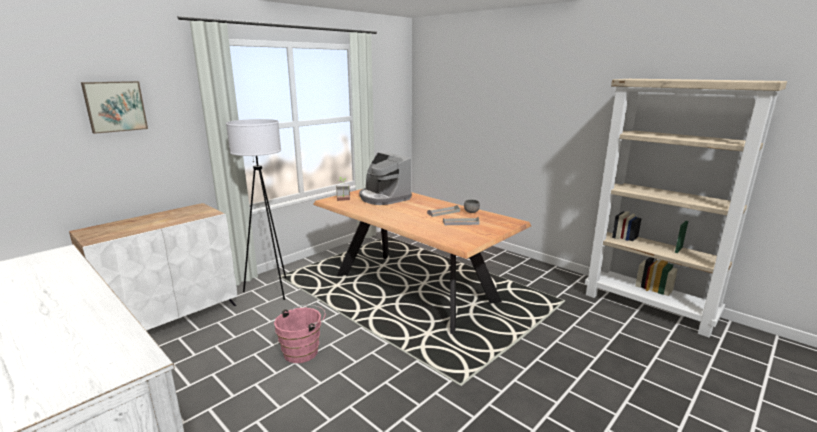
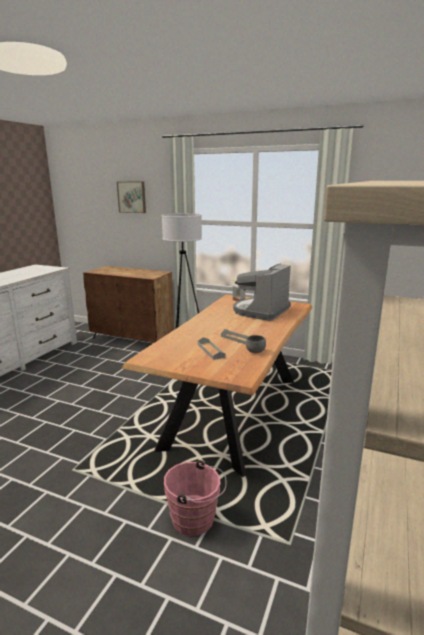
camera: 70 degrees right, 0 degrees up
(171, 318) = (133, 338): white cabinet -> brown cabinet
(303, 351) = (108, 387): pink bucket -> pink bucket (196, 520)

